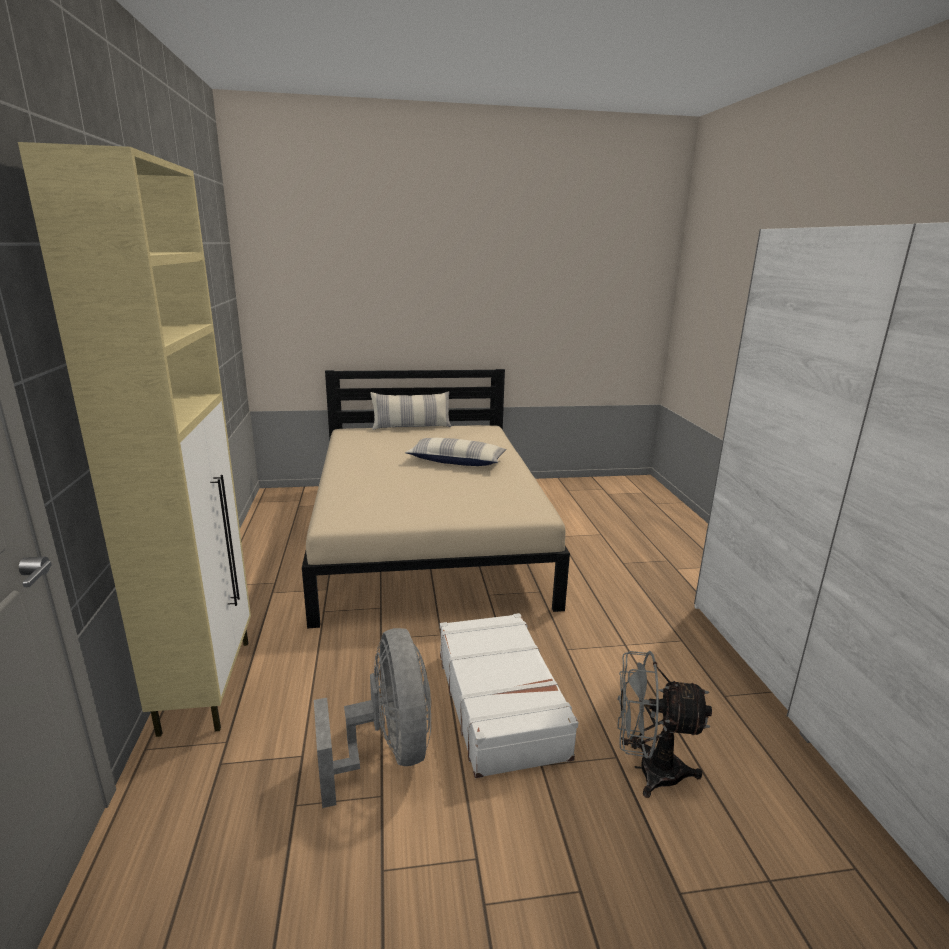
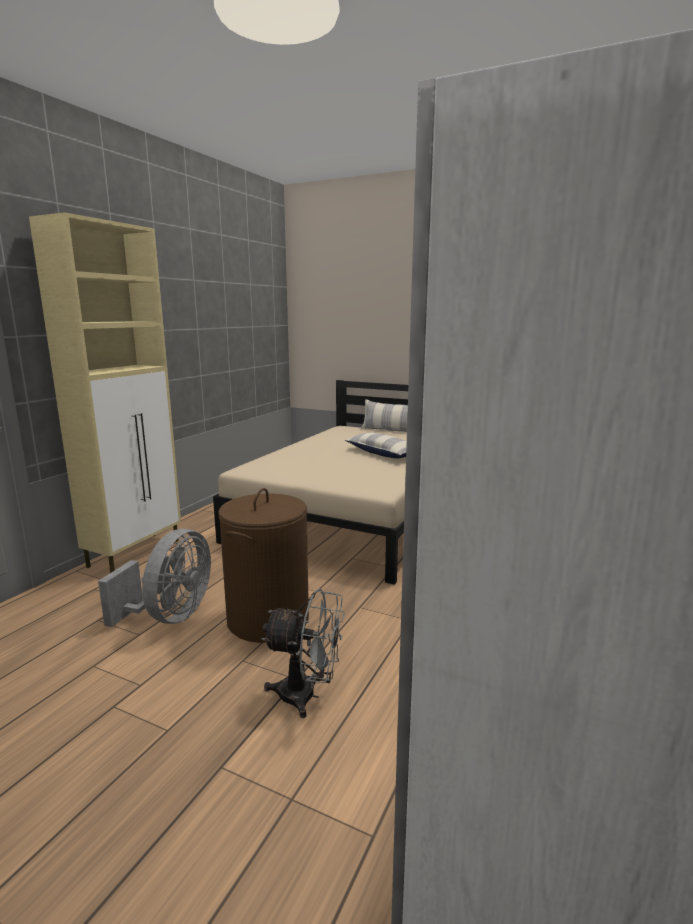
camera: 35 degrees right, 5 degrees down
(501, 703) = (268, 619): white suitcase -> brown laundry basket
(647, 769) = (307, 696): grey fan -> grey fan turned 150 degrees clockwise

